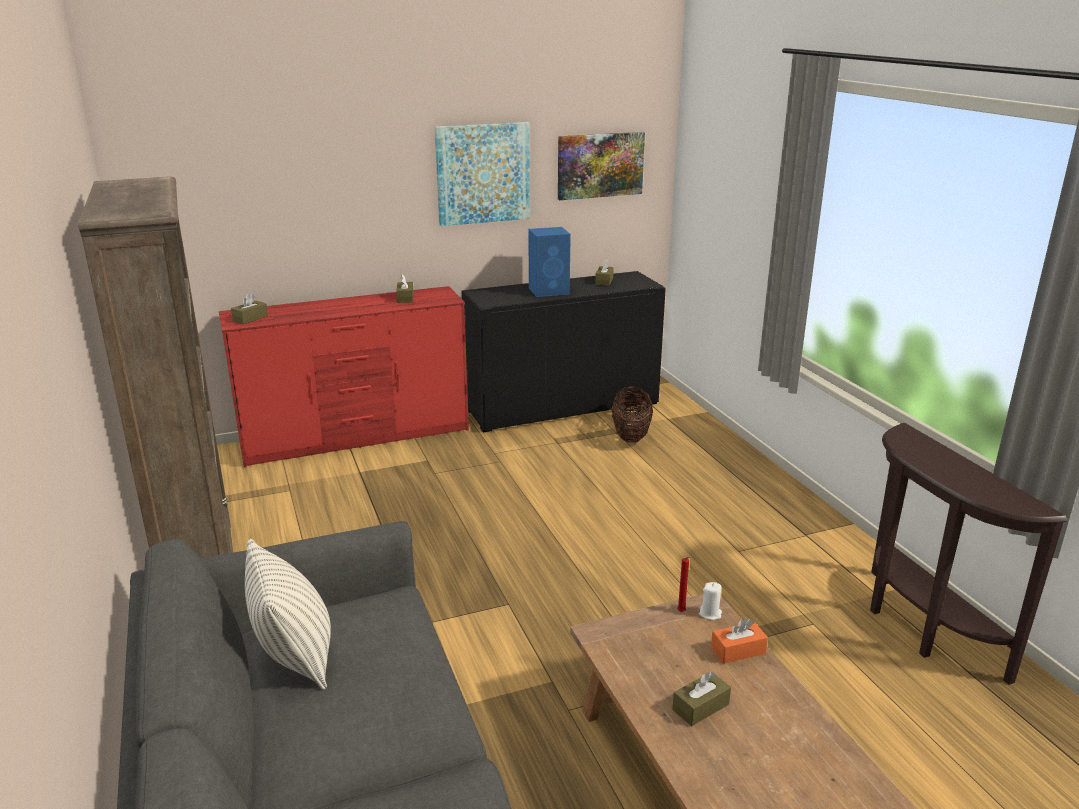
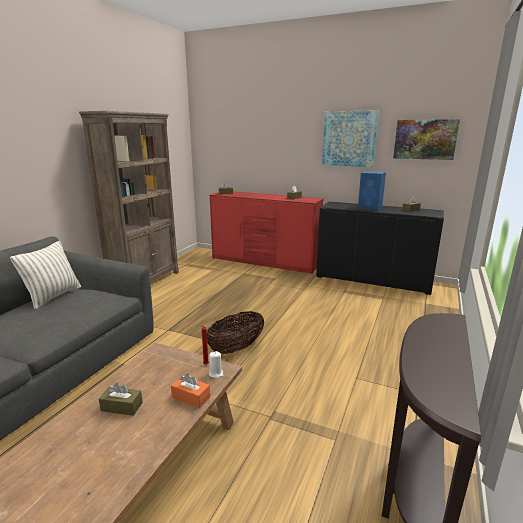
camera: 45 degrees right, 5 degrees down
(631, 435) = (389, 302): basket -> basket (236, 348)

